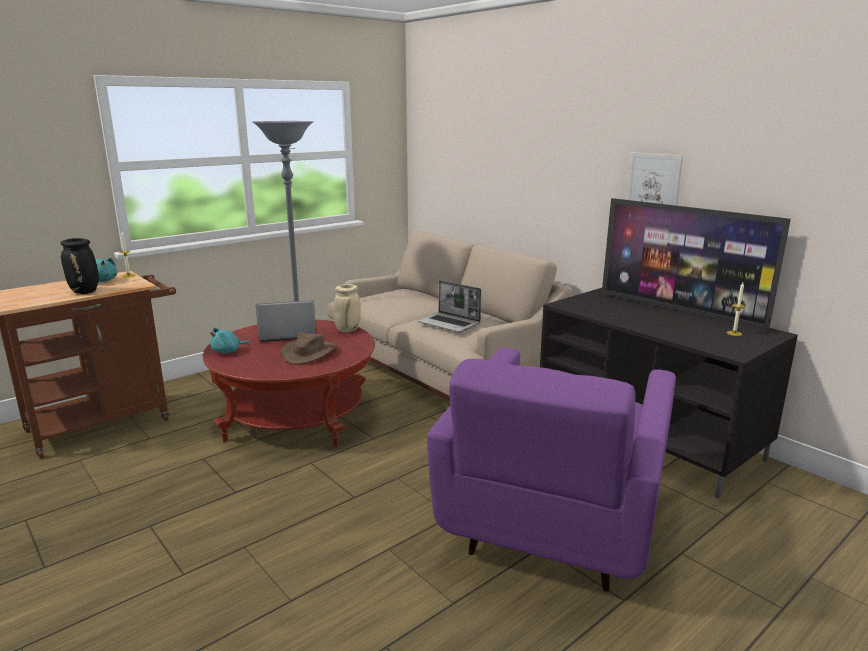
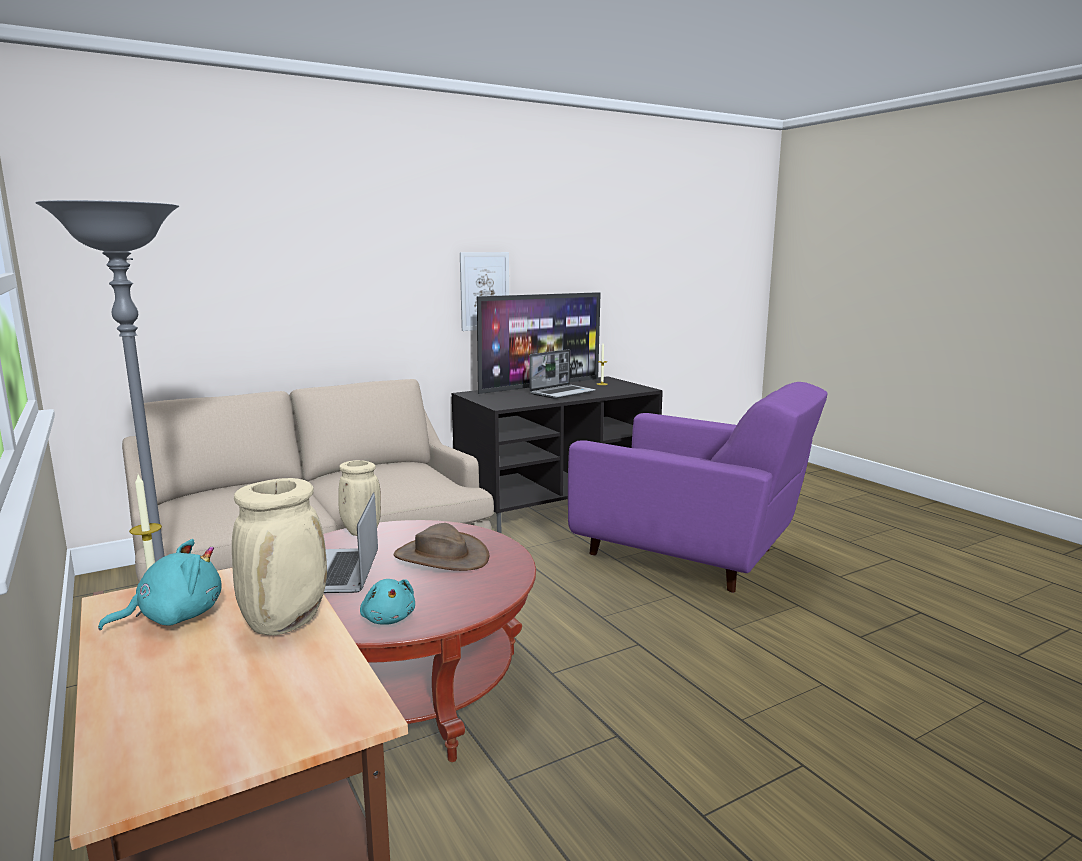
camera: 80 degrees left, 5 degrees down
(85, 292) = (286, 622): black vase -> beige vase
(450, 324) = (395, 480): laptop -> laptop (562, 393)

